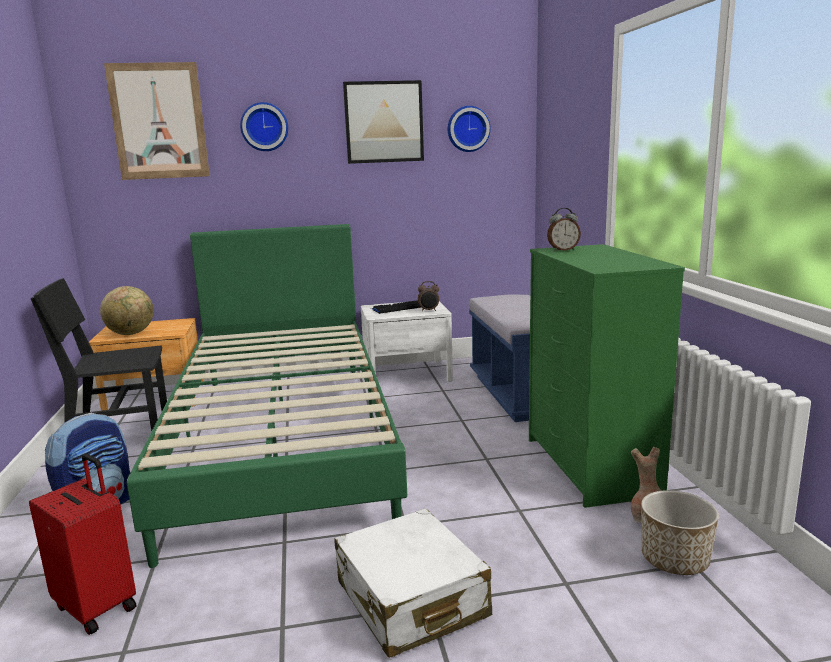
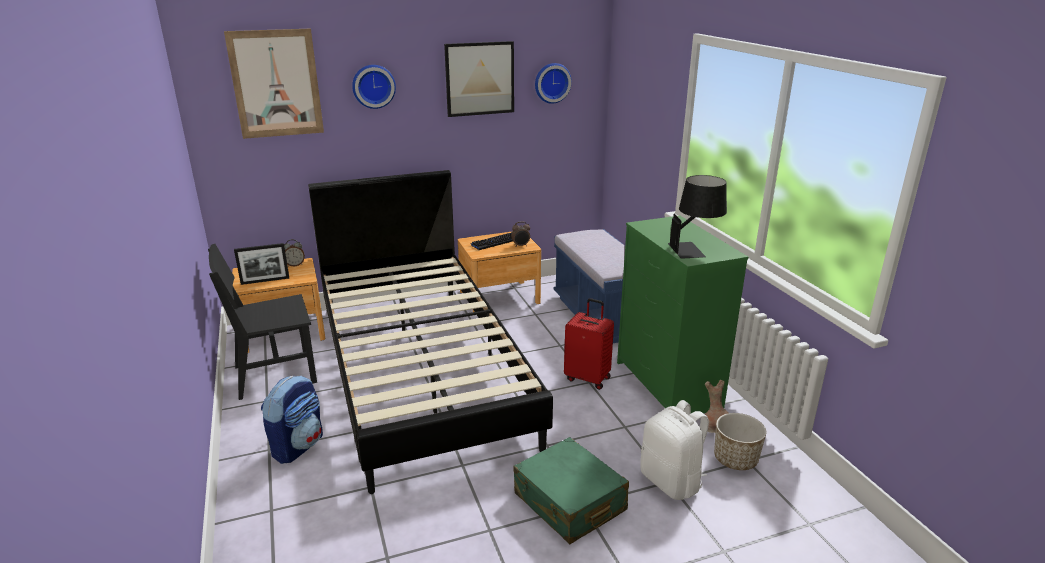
camera: 10 degrees left, 10 degrees up
(98, 606) = (348, 527): red suitcase -> red suitcase (588, 378)
(131, 334) = (265, 281): globe -> picture frame
(283, 438) = (420, 370): green bed -> black bed
(407, 374) = (499, 297): white nightstand -> brown nightstand
(411, 600) = (569, 502): white suitcase -> green suitcase
(563, 250) = (653, 226): alarm clock -> alarm clock (295, 265)
(571, 583) = (672, 481): none -> white backpack
(610, 262) = (694, 249): none -> black table lamp

